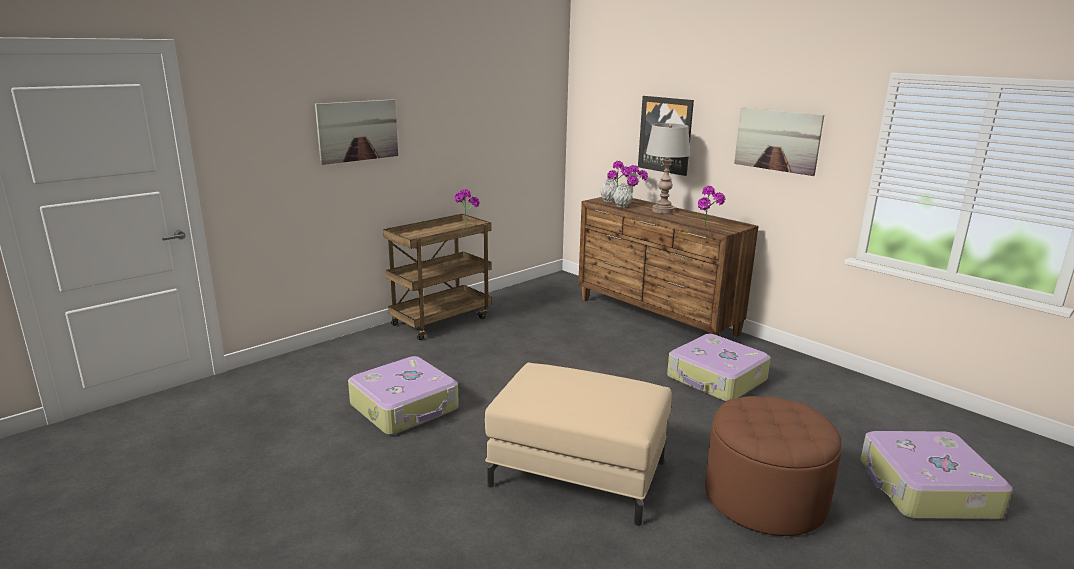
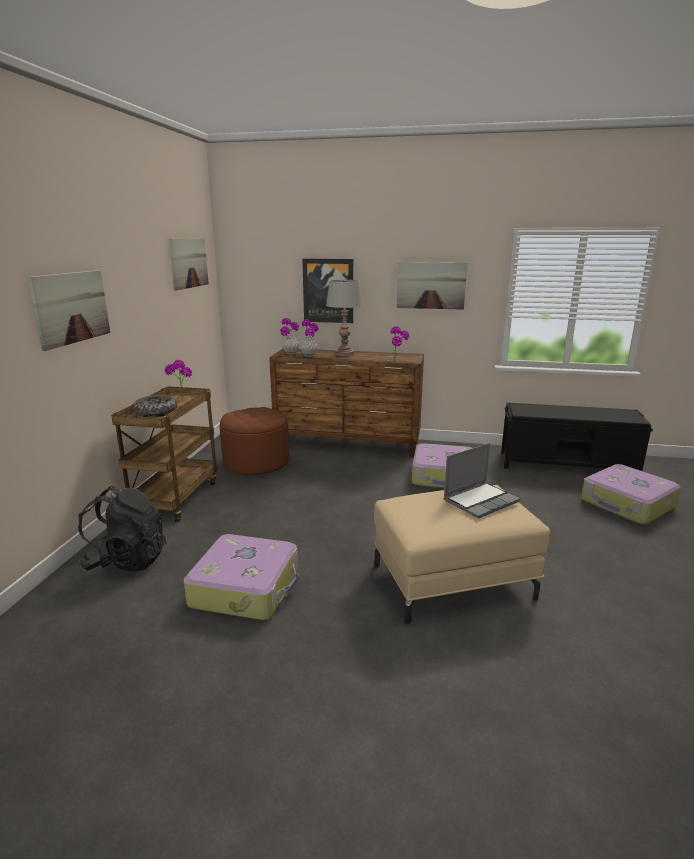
camera: 35 degrees left, 0 degrees up
(353, 356) = (127, 560): none -> black backpack
(425, 234) = (156, 412): none -> bowl
(521, 94) = (189, 262): none -> picture
(613, 393) = (480, 500): none -> laptop
(764, 498) = (571, 545): brown ottoman -> brown ottoman (256, 462)
(912, 418) = (567, 465): none -> black bench

